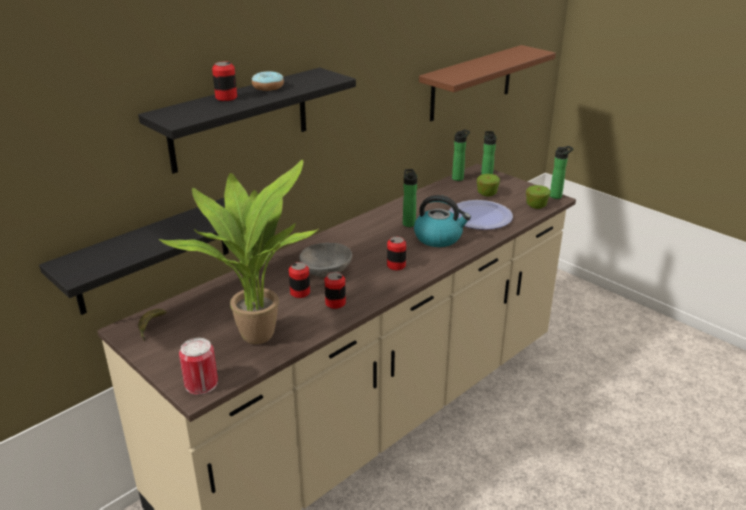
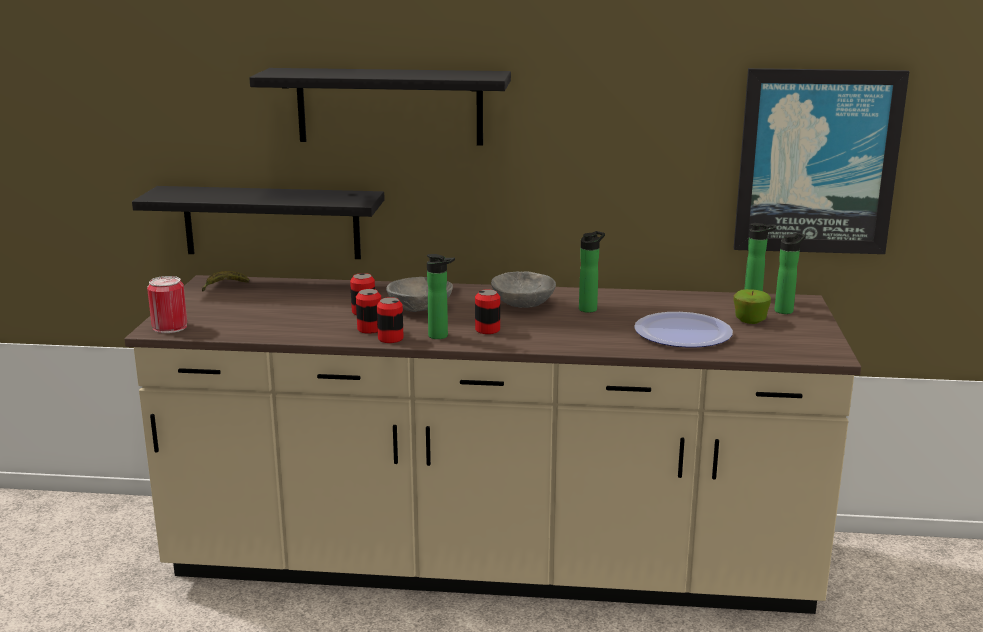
camera: 50 degrees right, 10 degrees down
(226, 97) = (355, 71): can -> can (390, 338)
(256, 333) = (271, 319): potted plant -> none
(268, 87) = (410, 72): donut -> none
(370, 238) = (522, 304): none -> grey bowl
(439, 238) = (587, 329): kettle -> none
(471, 83) = (817, 162): brown shelf -> picture
(536, 206) = (782, 350): apple -> none
(557, 196) = (840, 354): bottle -> bottle (441, 336)

